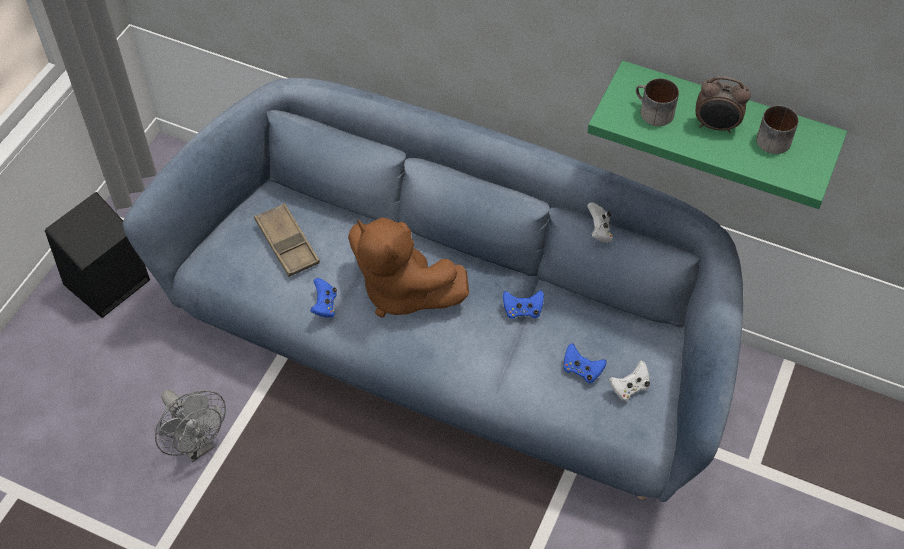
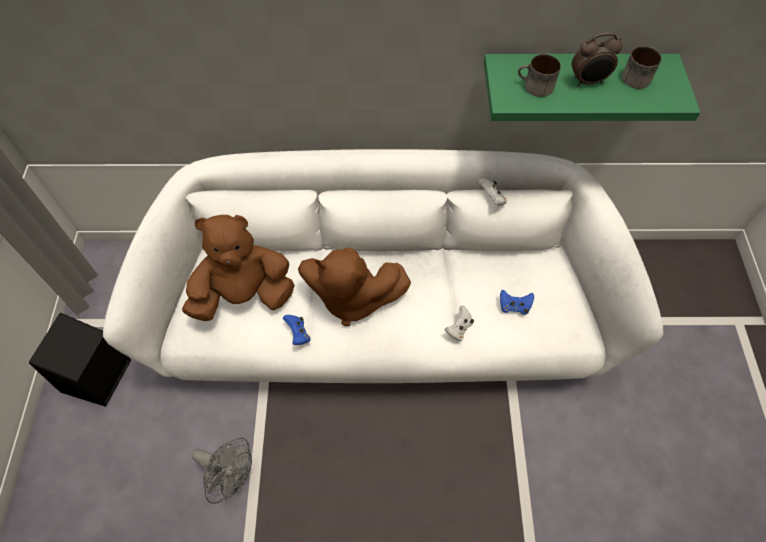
camera: 25 degrees left, 5 degrees up
(287, 243) = (244, 295): brown tray -> brown plush toy
(451, 346) = (382, 319): blue sofa -> white sofa
(522, 311) = (448, 278): blue game controller -> none
(629, 388) = (553, 306): white game controller -> white game controller (459, 328)

